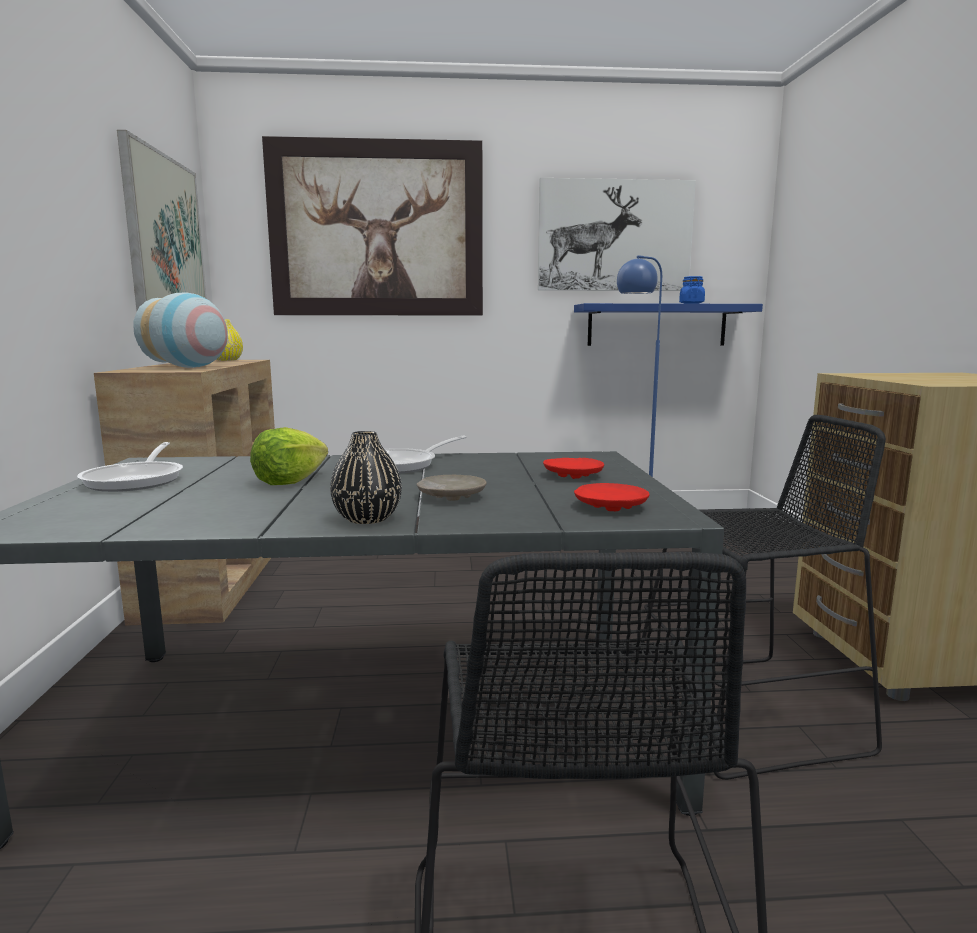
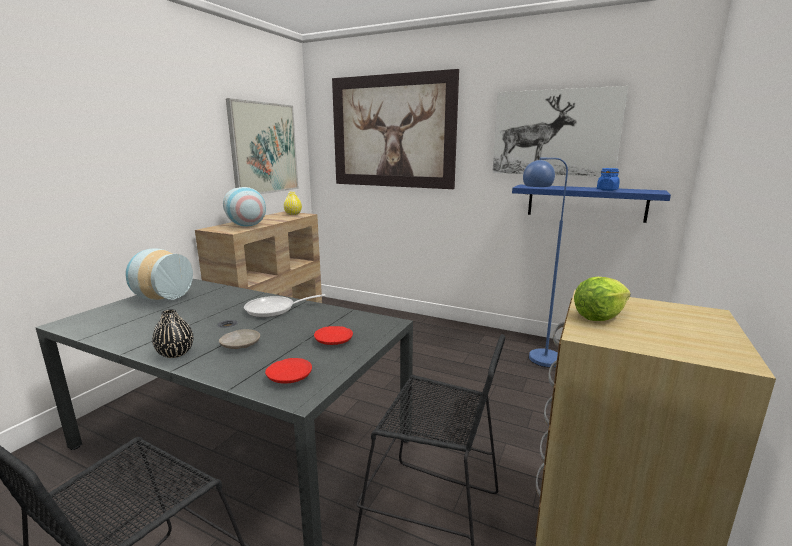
camera: 30 degrees right, 5 degrees up
(138, 480) = (160, 298): frying pan -> vase
(290, 481) = (206, 313): lettuce -> lettuce (599, 316)

